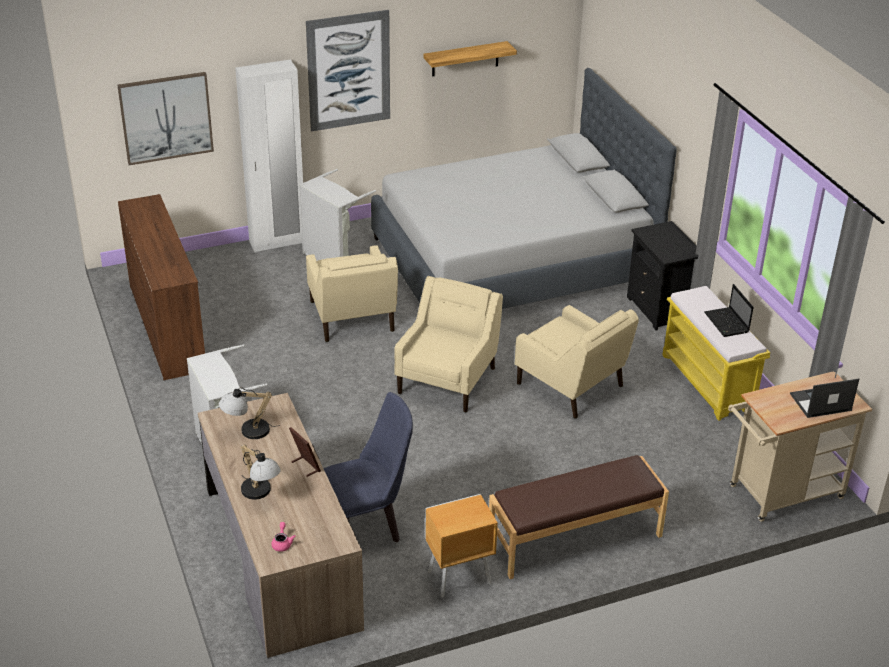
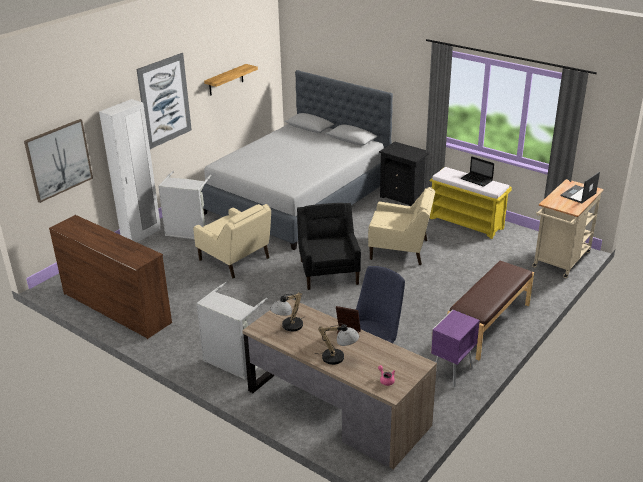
camera: 30 degrees left, 5 degrees down
(448, 379) = (329, 272): beige armchair -> black armchair
(457, 577) = (450, 372): brown nightstand -> purple nightstand

